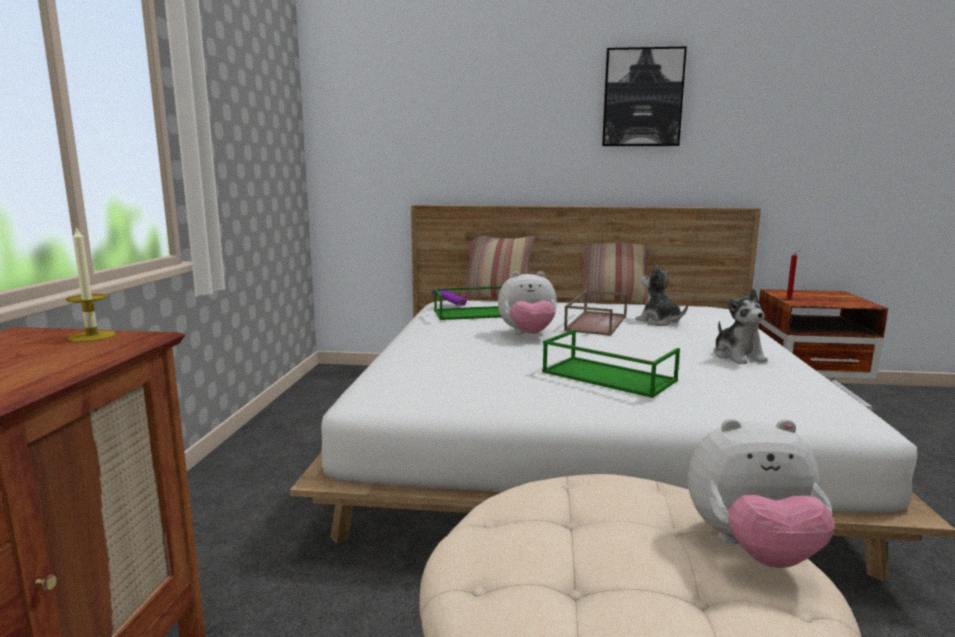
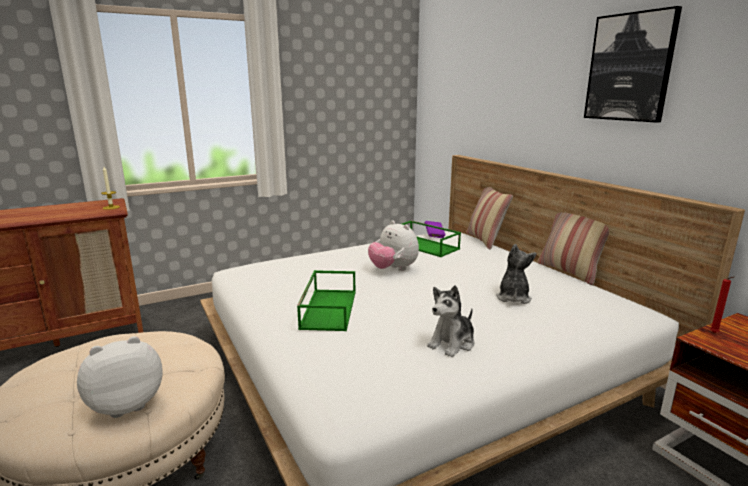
camera: 55 degrees right, 5 degrees up
(595, 323) = (464, 279): brown tray -> none
(752, 550) = (126, 404): plush toy -> plush toy turned 90 degrees clockwise

